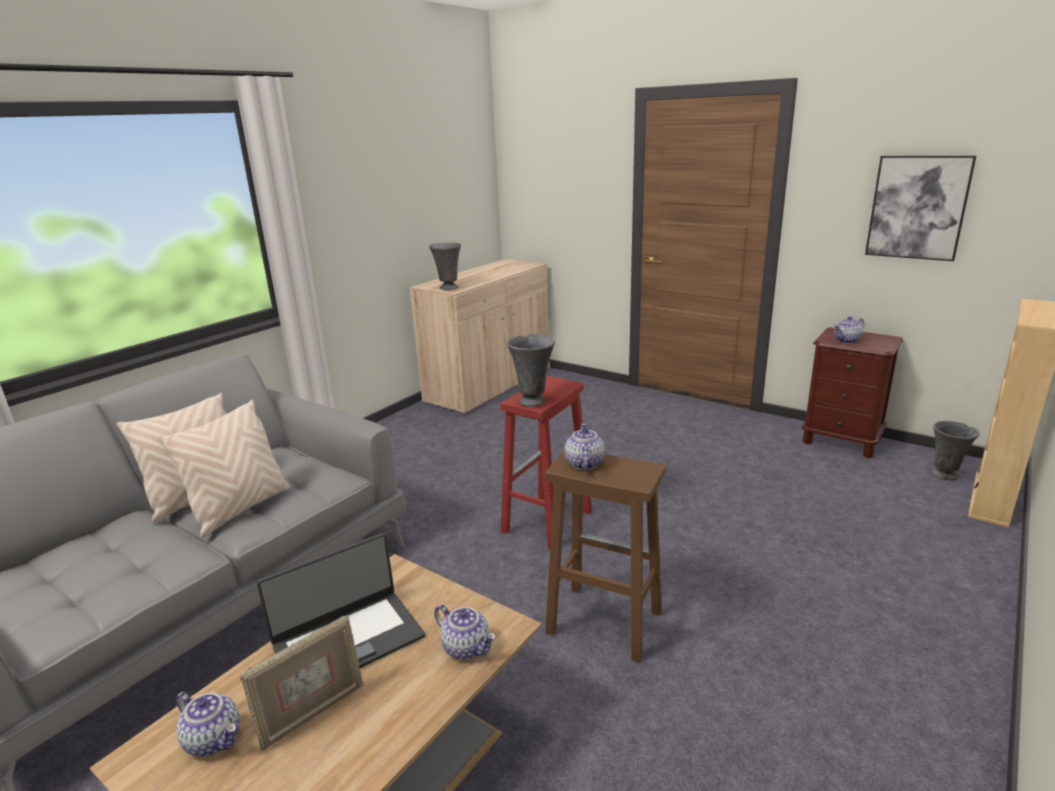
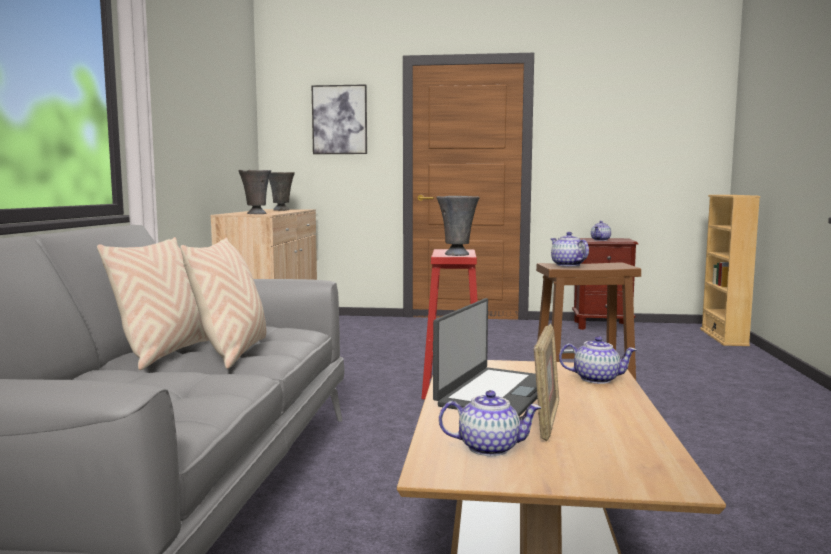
camera: 30 degrees left, 15 degrees down
(917, 207) = (627, 143): picture -> picture (339, 120)
(945, 476) = (685, 332): grey vase -> grey vase (281, 210)

